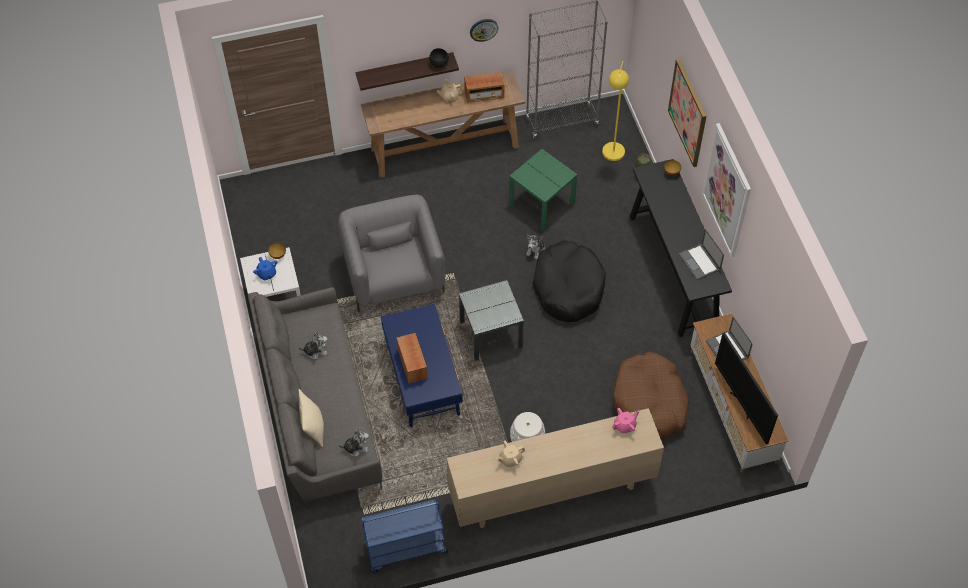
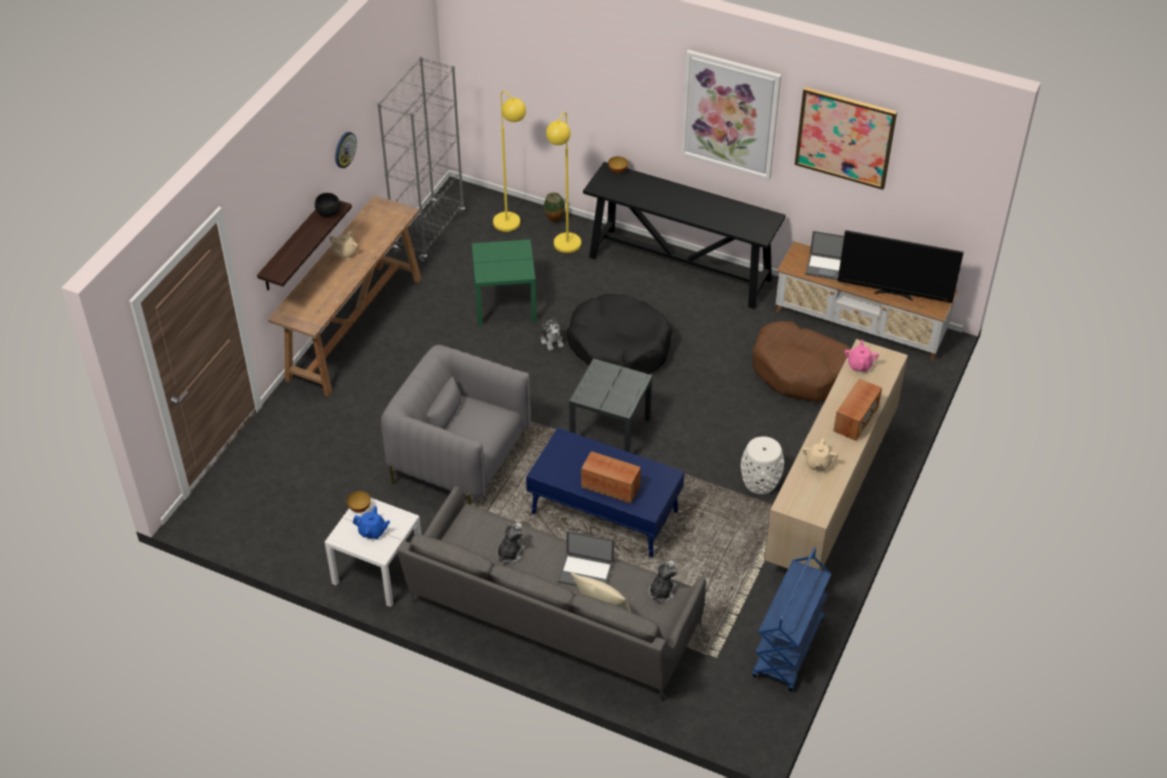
camera: 50 degrees left, 10 degrees down
(484, 94) = (374, 229): radio -> radio (856, 420)
(622, 198) = (564, 250): none -> yellow floor lamp
(688, 113) = (613, 89): picture -> picture (845, 137)
(700, 262) = (734, 214): laptop -> laptop (586, 572)

